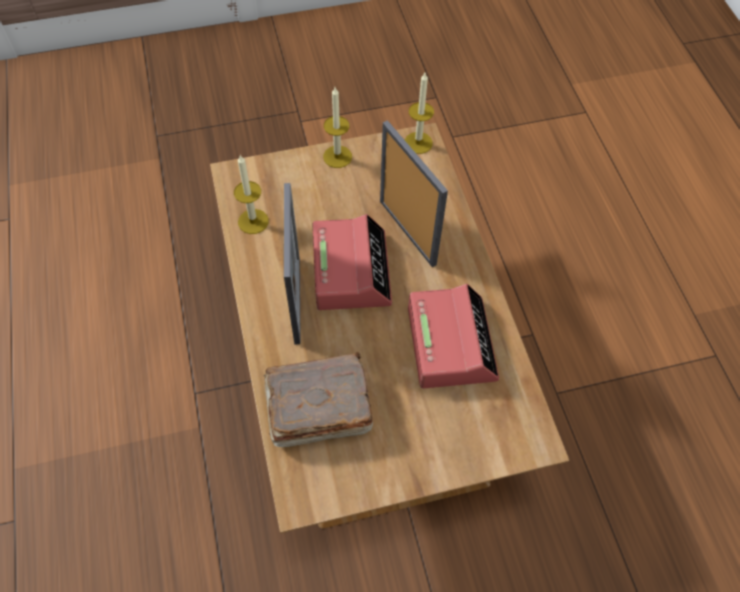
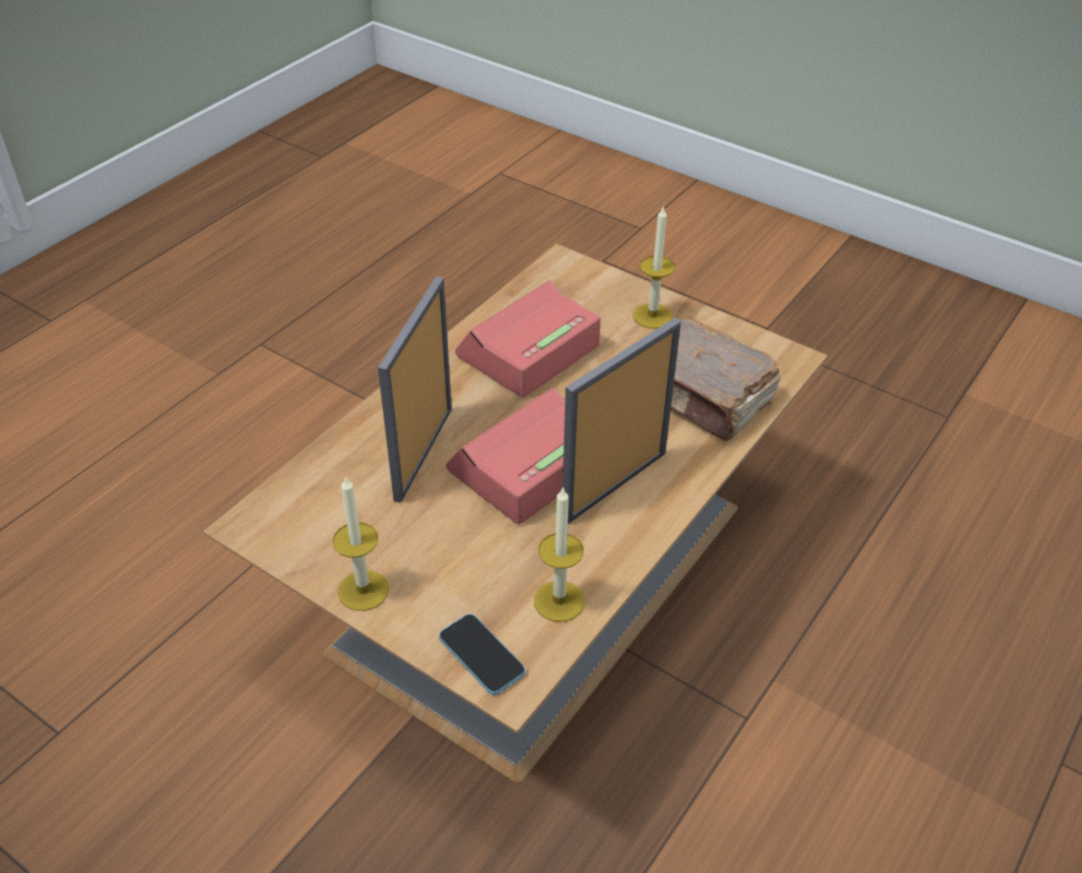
camera: 130 degrees left, 15 degrees down
(257, 174) = (481, 655): none -> phone
(418, 143) = (260, 525): candle -> candle (652, 316)

